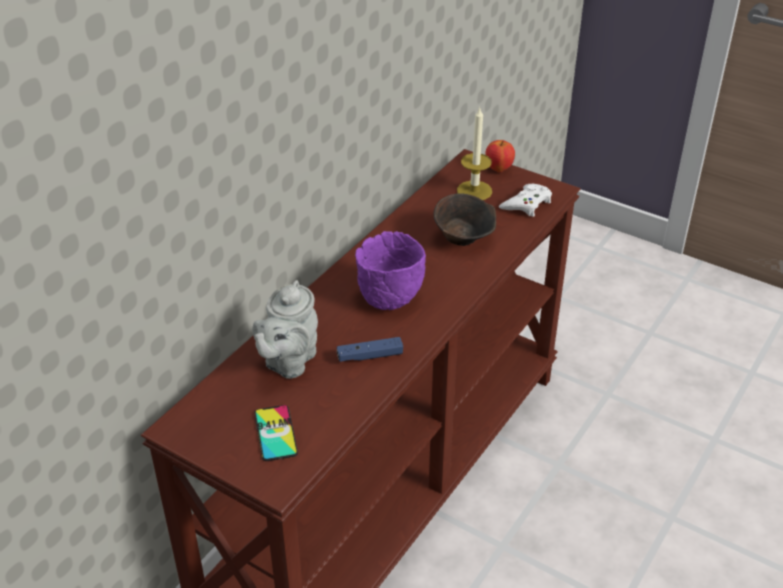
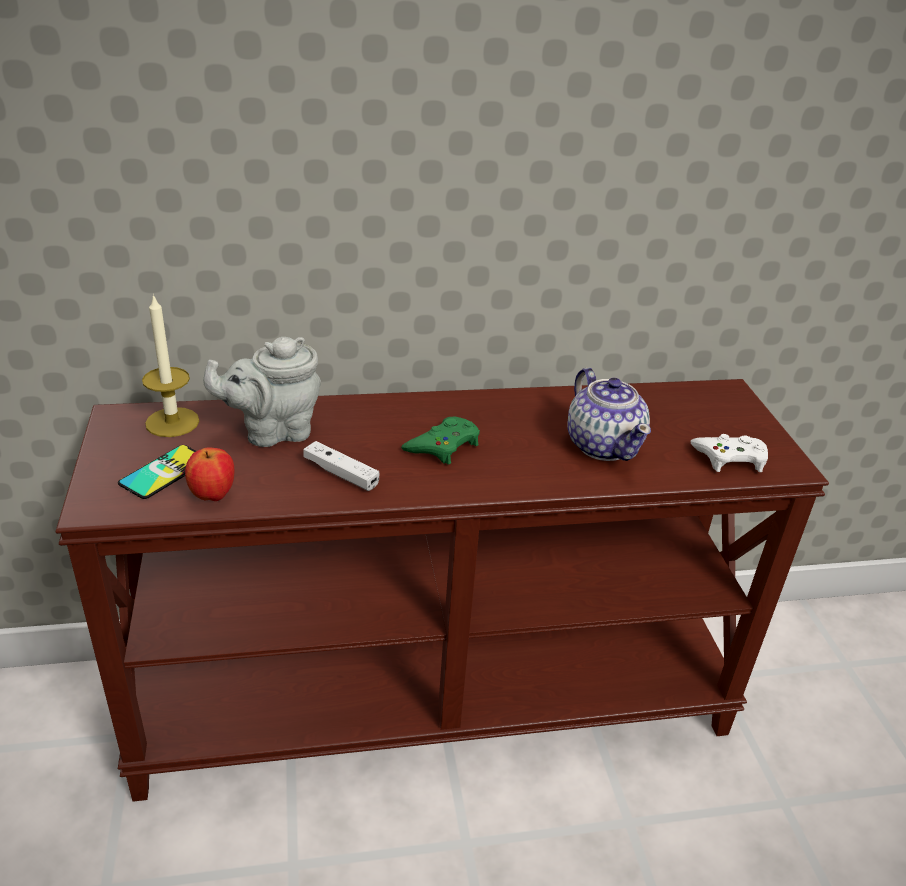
camera: 45 degrees right, 5 degrees down
(370, 356) = (341, 474): blue game controller -> white game controller
(391, 299) = (443, 446): purple bowl -> green game controller
(463, 239) = (603, 445): brown bowl -> teapot
(474, 191) = (689, 415): candle -> candle (172, 422)
(498, 169) = (751, 413): apple -> apple (213, 495)

